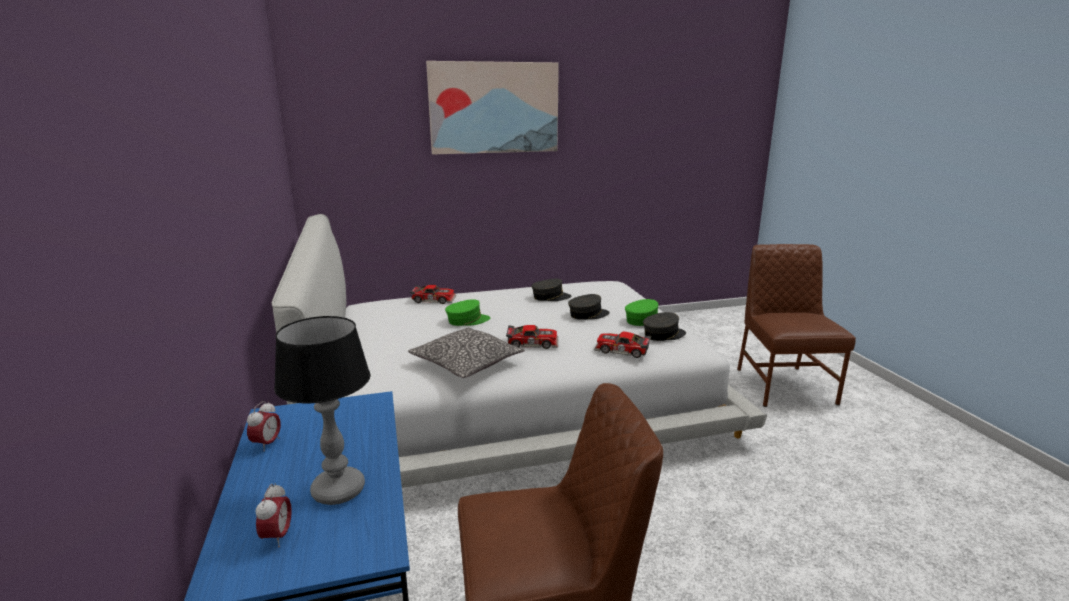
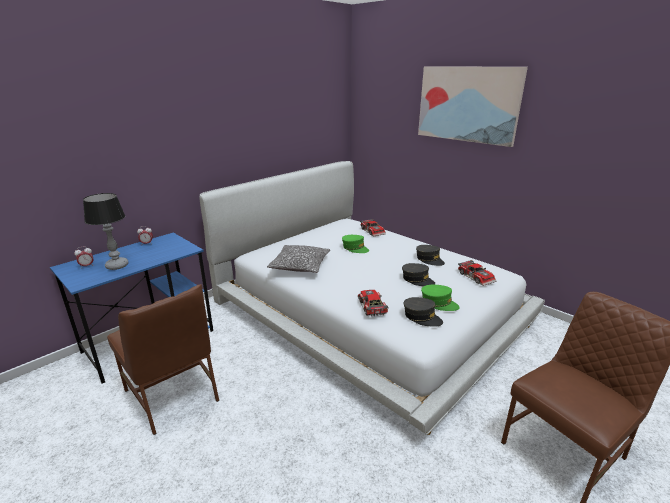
camera: 60 degrees right, 5 degrees up
(532, 342) = (347, 274): toy car -> toy car (476, 276)

